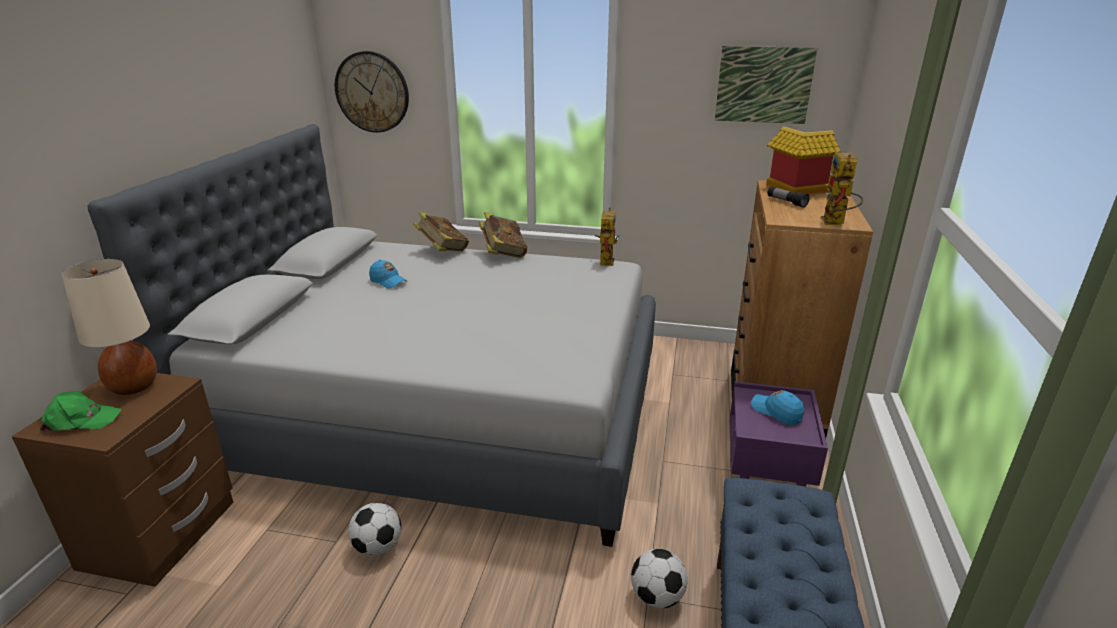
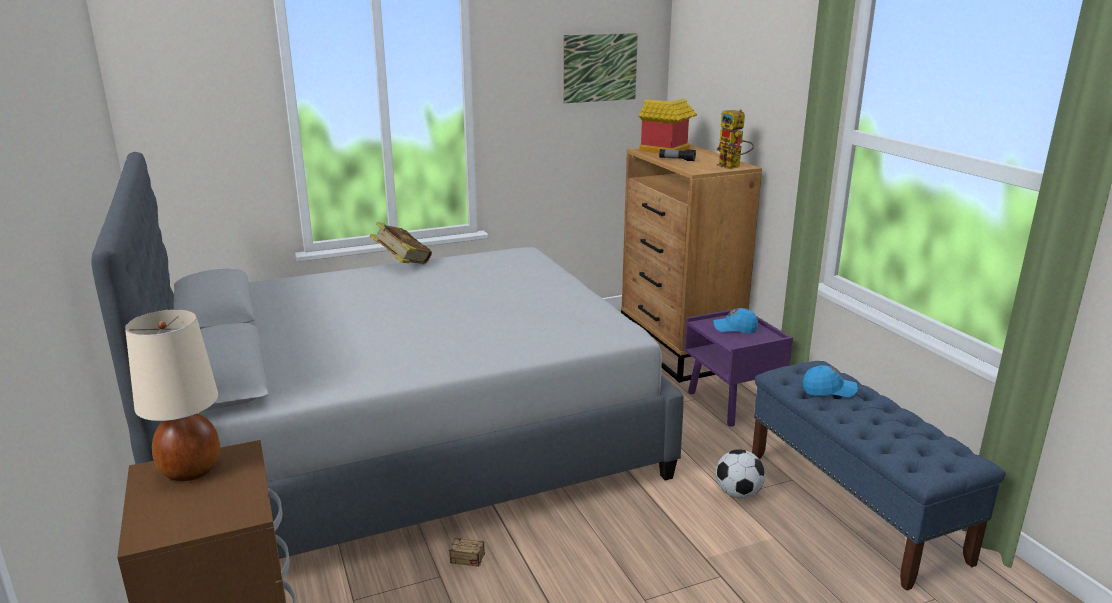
camera: 35 degrees left, 5 degrees down
(81, 420) = (185, 514): green cap -> none
(372, 92) = (185, 108): wall clock -> none
(378, 547) = (487, 562): football -> storage box
(388, 282) = (323, 311): blue cap -> blue cap (828, 390)
(442, 251) = (334, 275): book -> none
(605, 260) = (506, 249): toy robot -> none

